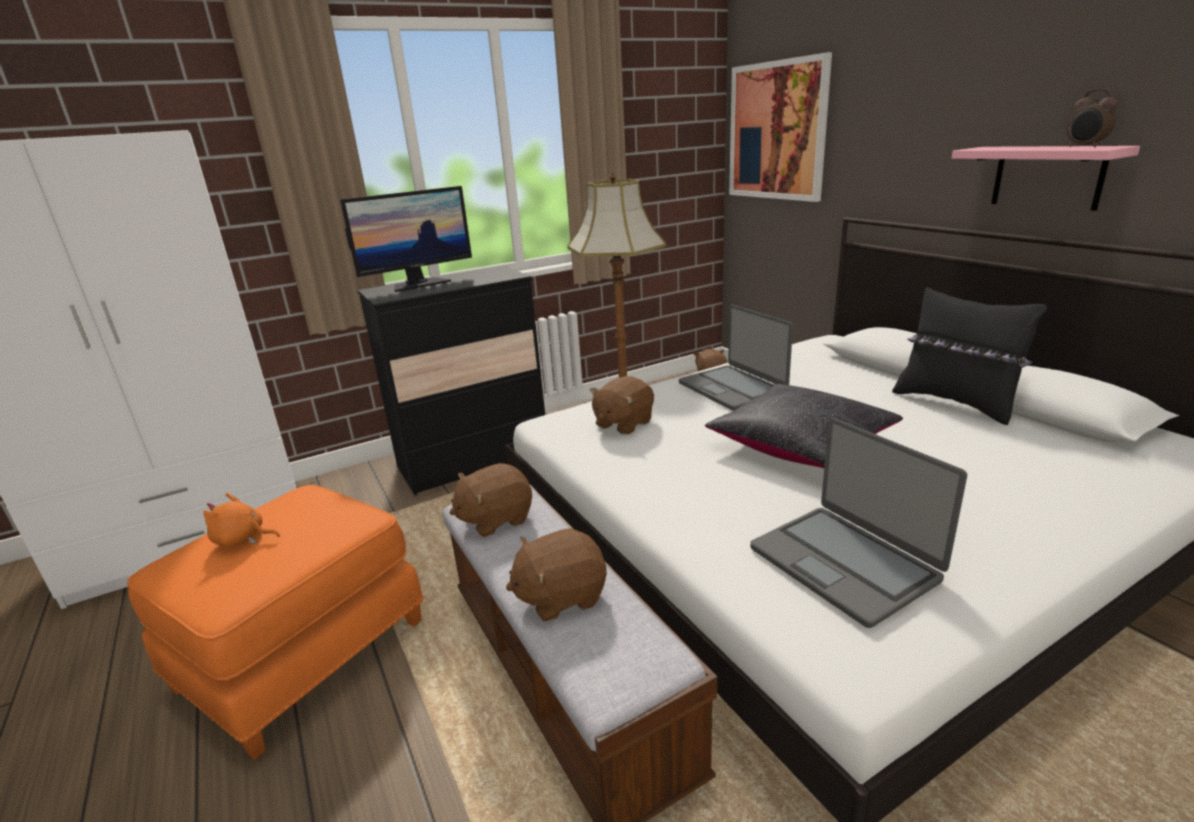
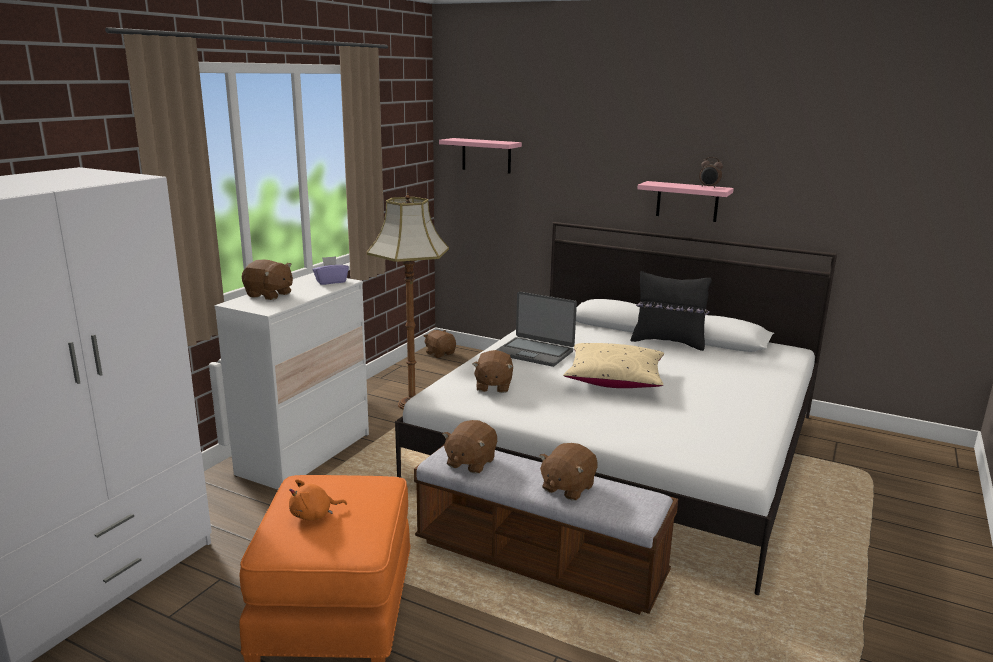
camera: 35 degrees left, 5 degrees down
(418, 284) = (269, 295): monitor -> brown plush toy
(473, 461) = (305, 454): black dresser -> white dresser
(498, 275) = (331, 281): none -> purple tissue box
(776, 131) = (486, 155): picture -> pink shelf
(800, 444) = (614, 379): black pillow -> beige pillow
(844, 563) = (697, 431): laptop -> none

